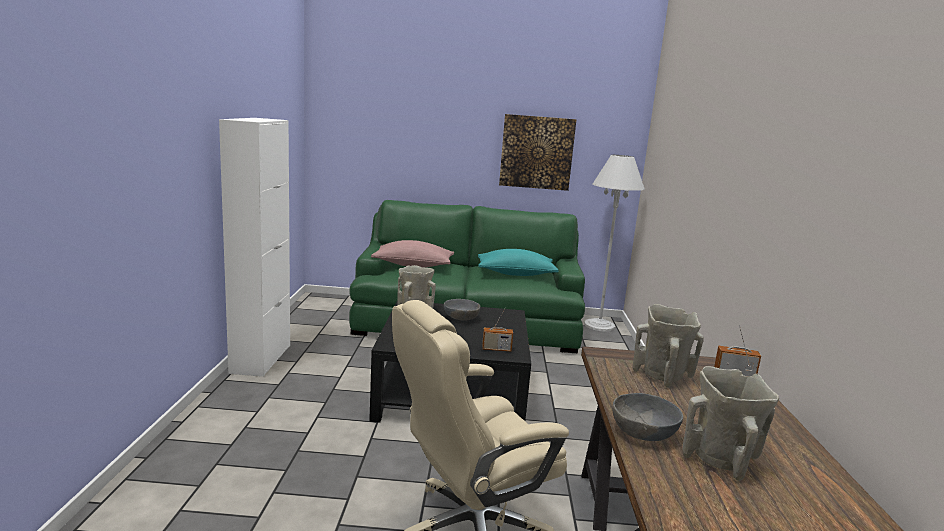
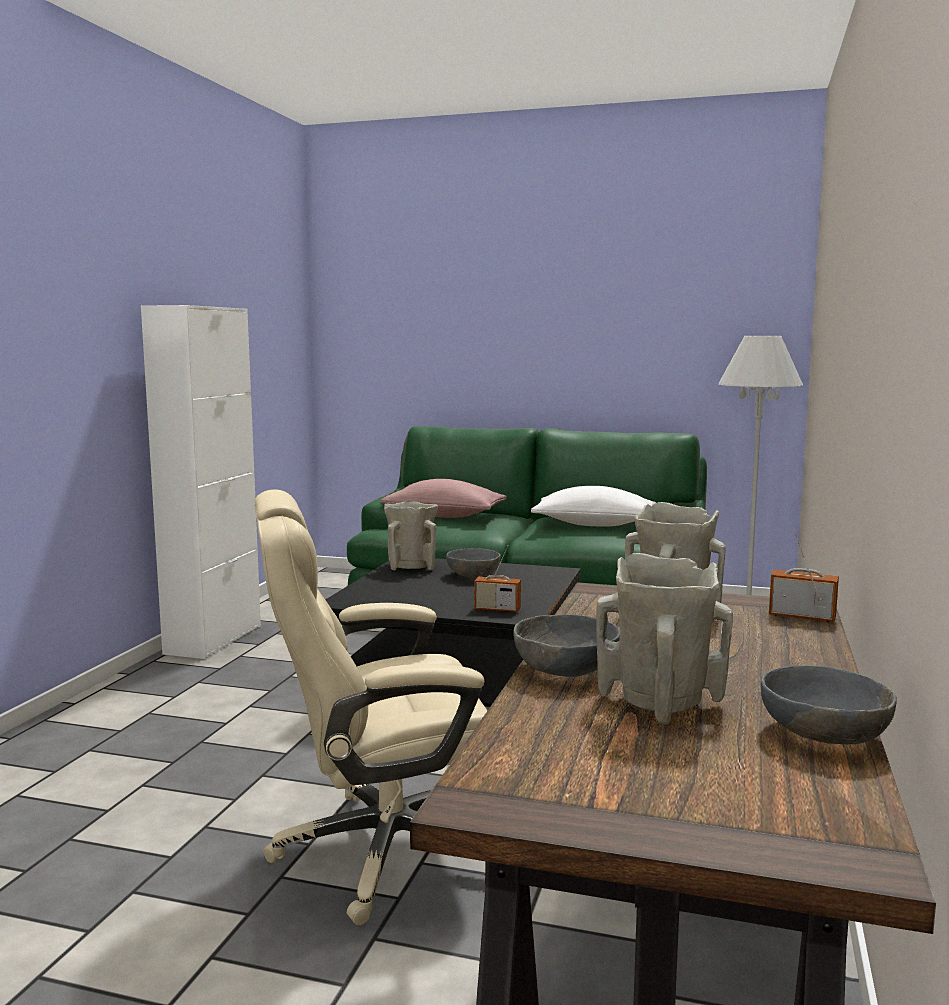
camera: 15 degrees right, 5 degrees down
(515, 274) = (594, 525): turquoise pillow -> white pillow
(536, 152) = (636, 344): picture -> none
(827, 481) = (824, 734): none -> grey bowl

